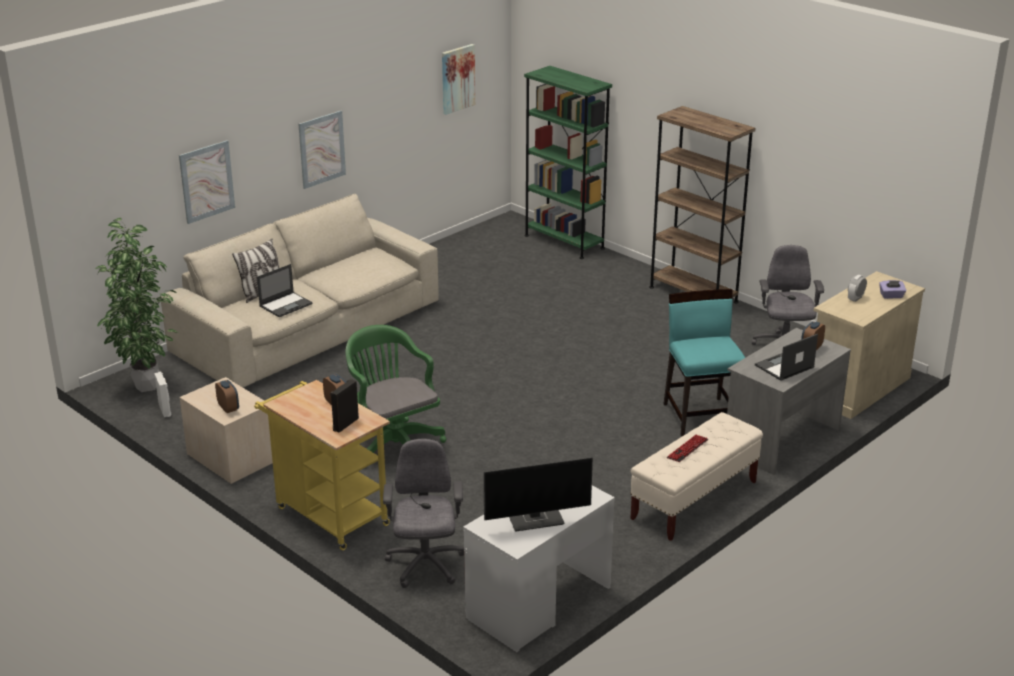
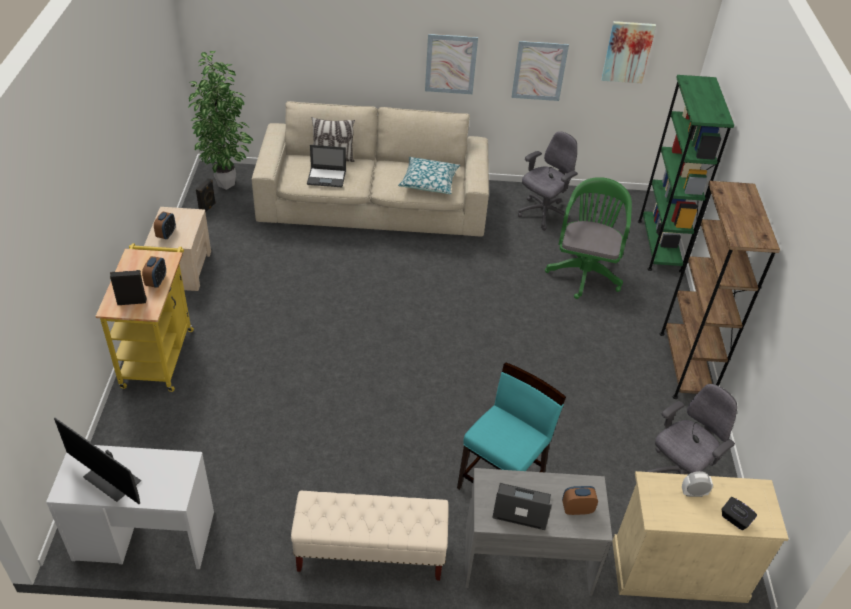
camera: 45 degrees right, 15 degrees up
(165, 410) = (208, 208): white speaker -> black speaker
(207, 181) = (325, 51): picture -> picture (539, 71)
(373, 266) = (429, 182): none -> pillow
(393, 444) = (274, 332): green office chair -> green office chair (585, 271)
(425, 566) = (139, 442): grey office chair -> grey office chair (542, 214)
(687, 449) = (358, 511): keyboard -> none
(891, 296) = (735, 519): purple tissue box -> black tissue box

